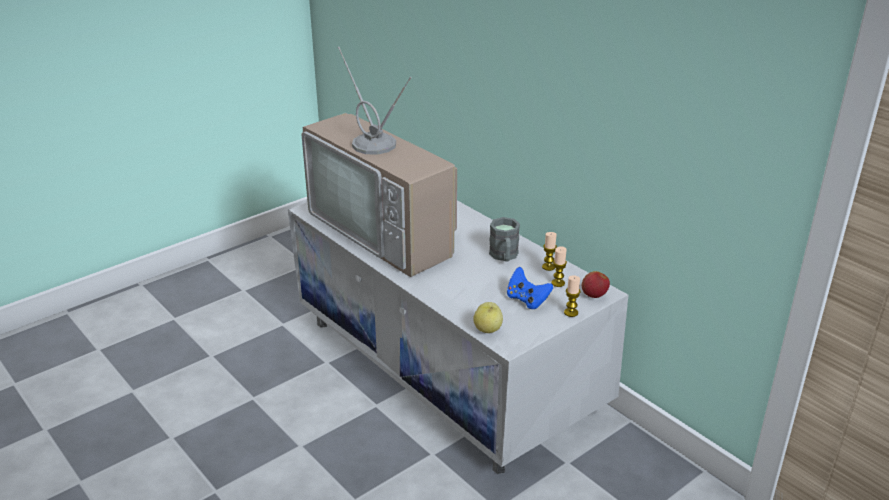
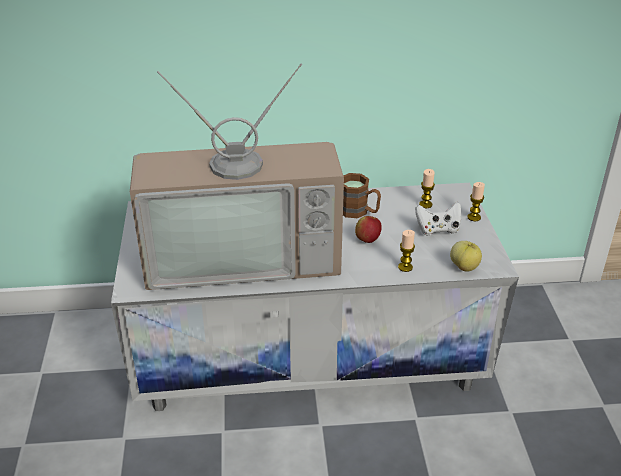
camera: 55 degrees left, 5 degrees up
(504, 256) = (359, 211): grey mug -> brown mug
(527, 300) = (438, 229): blue game controller -> white game controller
(548, 267) = (397, 198): candle -> candle (405, 267)
(594, 295) = (458, 196): apple -> apple (367, 239)

